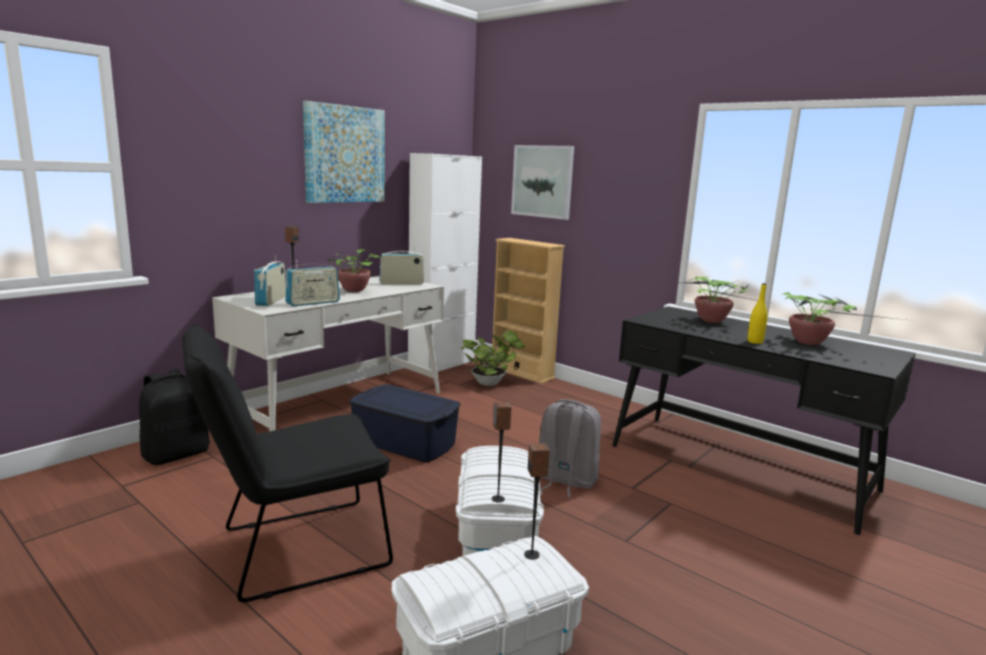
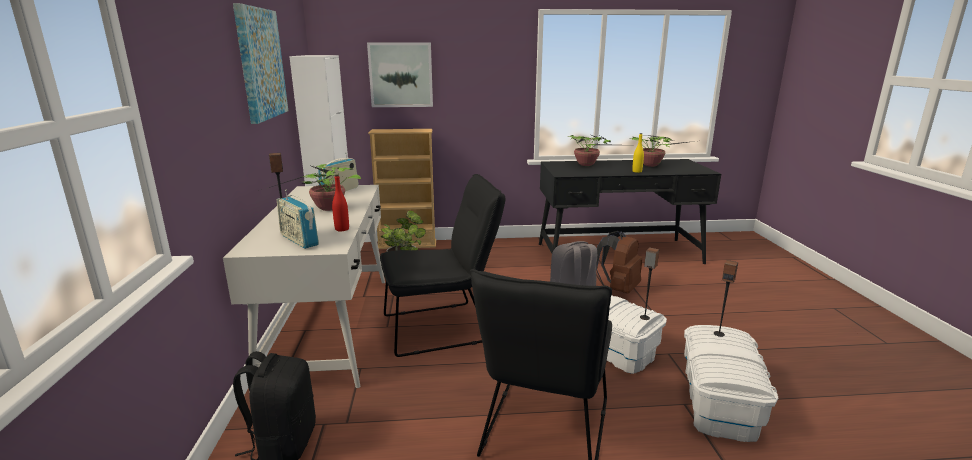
camera: 45 degrees left, 5 degrees up
(313, 303) = (342, 229): radio -> red bottle
(404, 442) = (443, 327): blue storage box -> black chair
(645, 497) = (618, 289): none -> brown backpack

